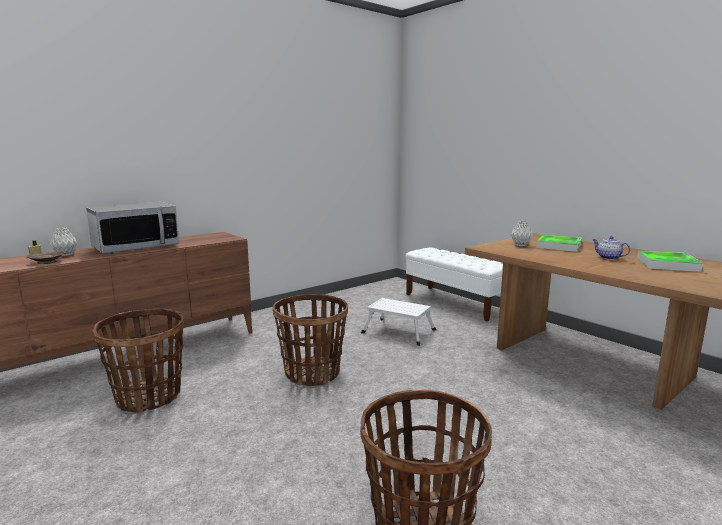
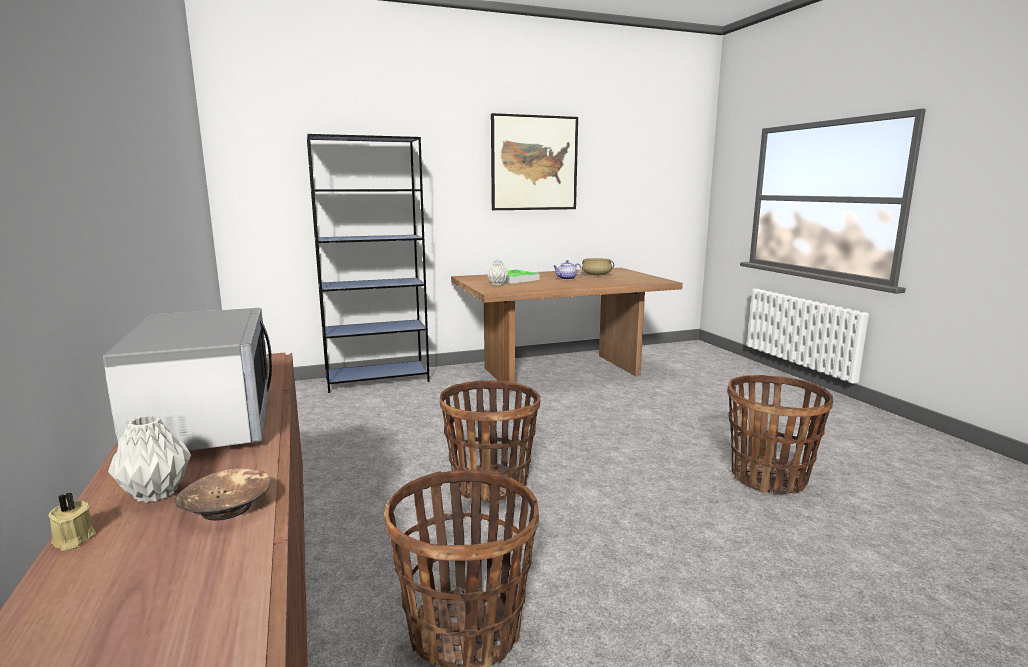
camera: 70 degrees left, 0 degrees up
(399, 331) = (422, 420): white step ladder -> none
(456, 303) = (378, 380): white bench -> blue bookcase
(643, 120) = (534, 163): none -> picture
(667, 264) = (597, 275): tray -> beige cooking pot

